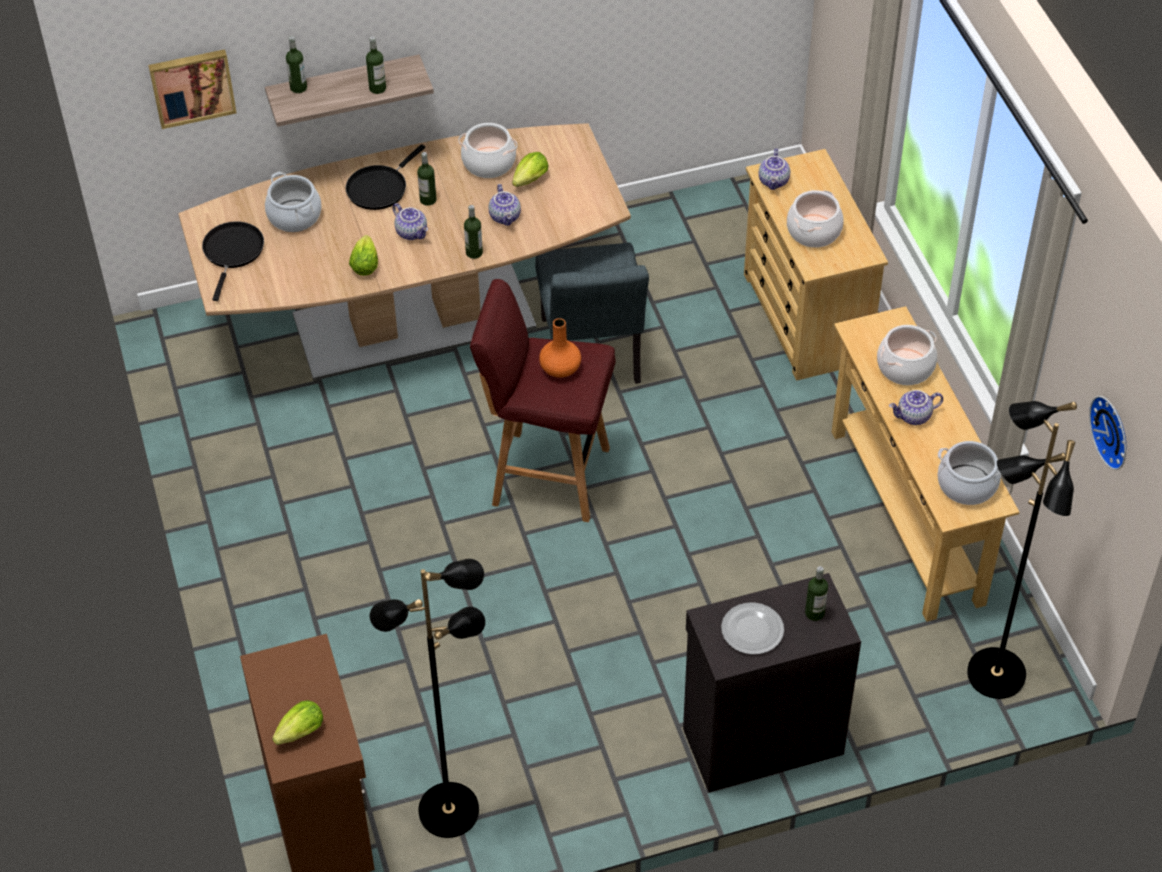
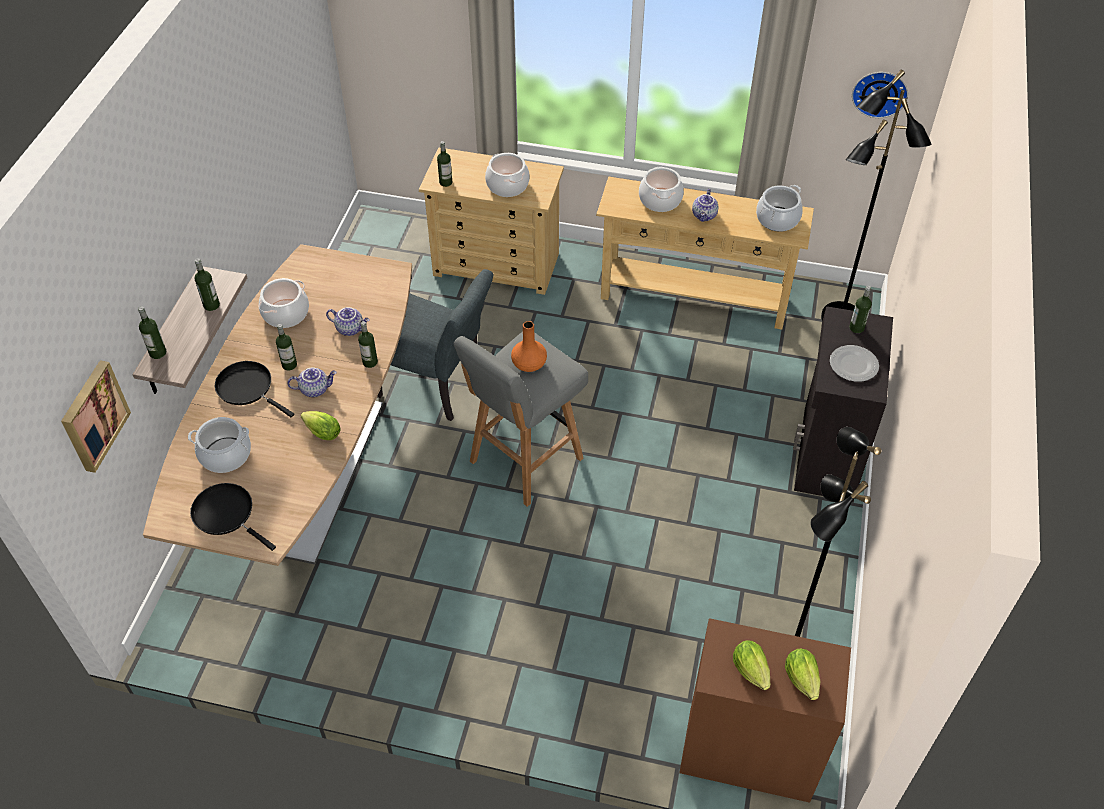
camera: 60 degrees left, 0 degrees up
(379, 188) = (248, 388): black frying pan -> black frying pan turned 150 degrees clockwise
(528, 181) = (327, 300): lettuce -> lettuce (752, 673)
(547, 475) = (524, 461): red stool -> grey stool
(774, 181) = (445, 182): teapot -> bottle

